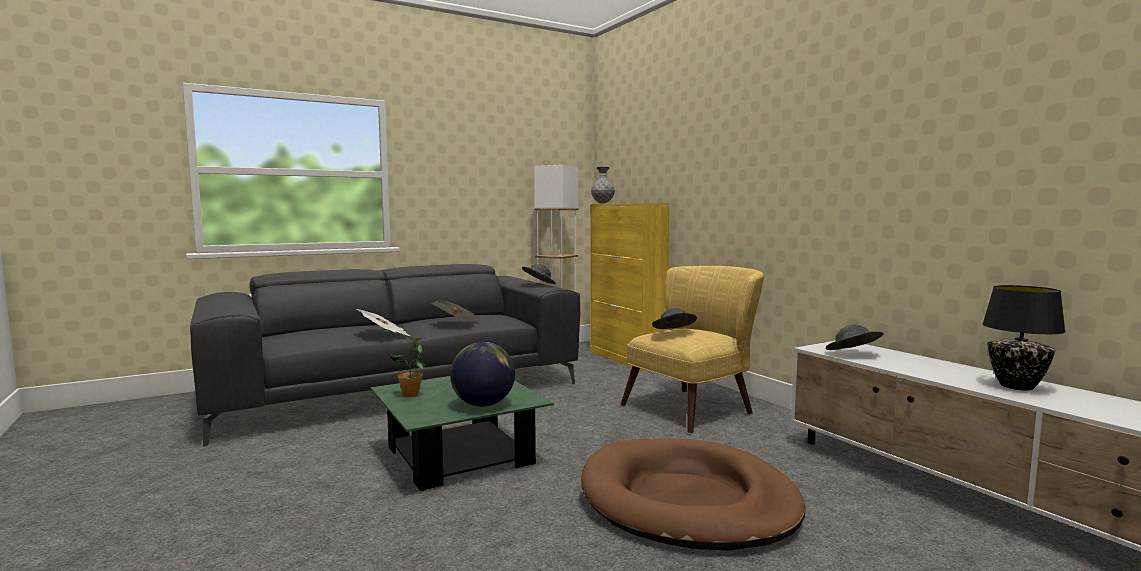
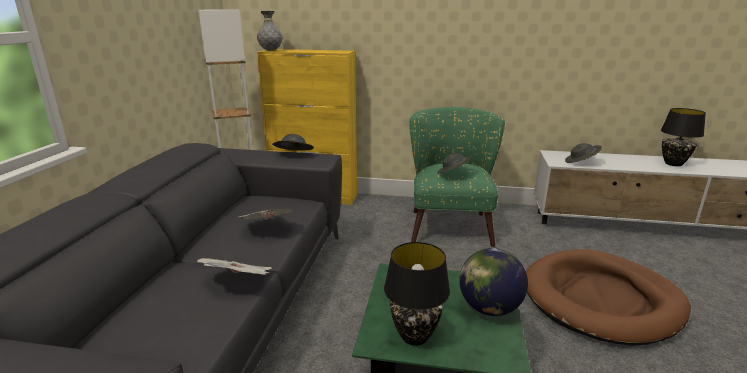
camera: 50 degrees left, 15 degrees up
(410, 394) = (414, 337): potted plant -> black table lamp
(696, 407) = (450, 223): yellow armchair -> green armchair

